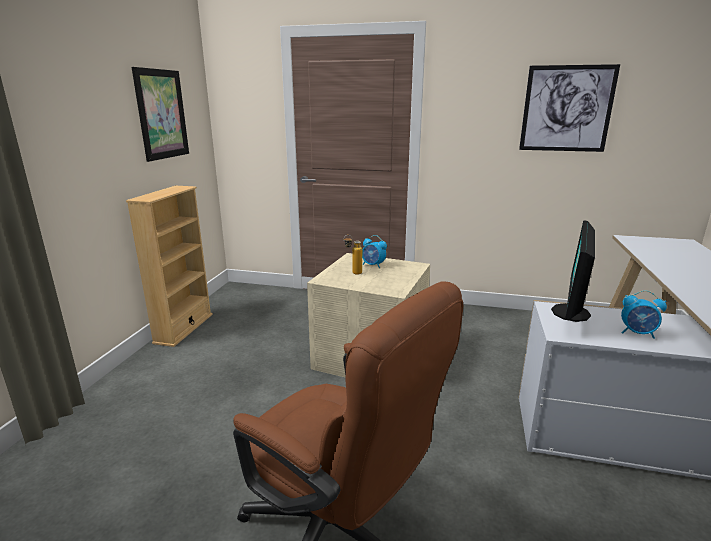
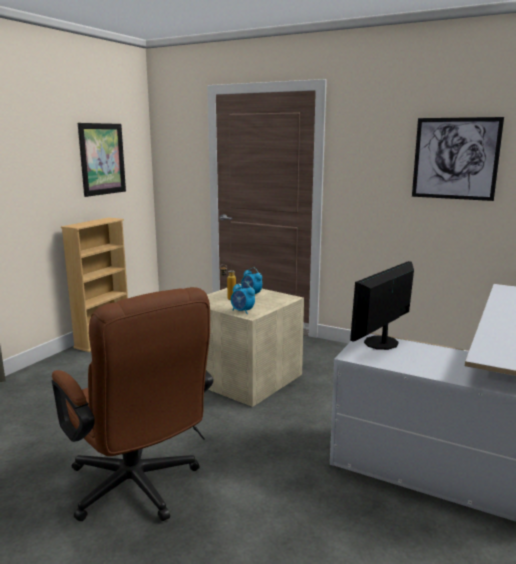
camera: 15 degrees right, 5 degrees down
(637, 333) = (423, 363): alarm clock -> alarm clock (242, 311)

